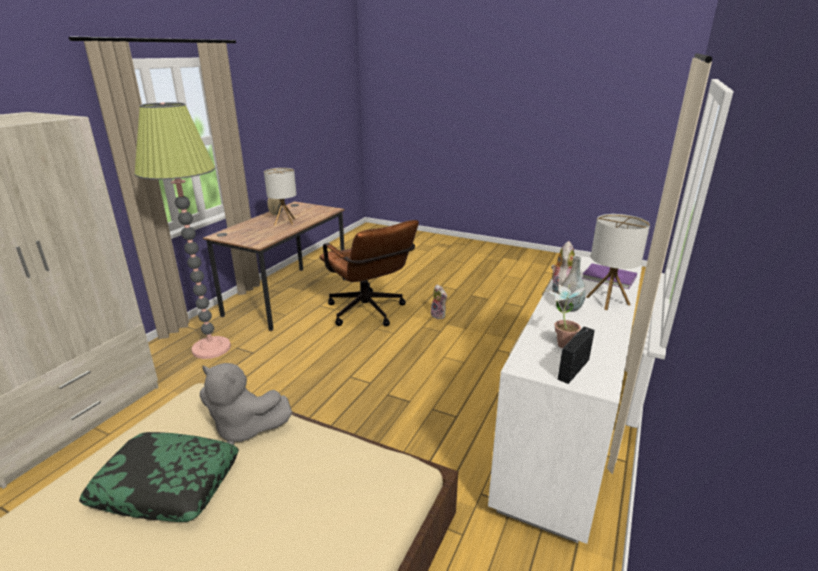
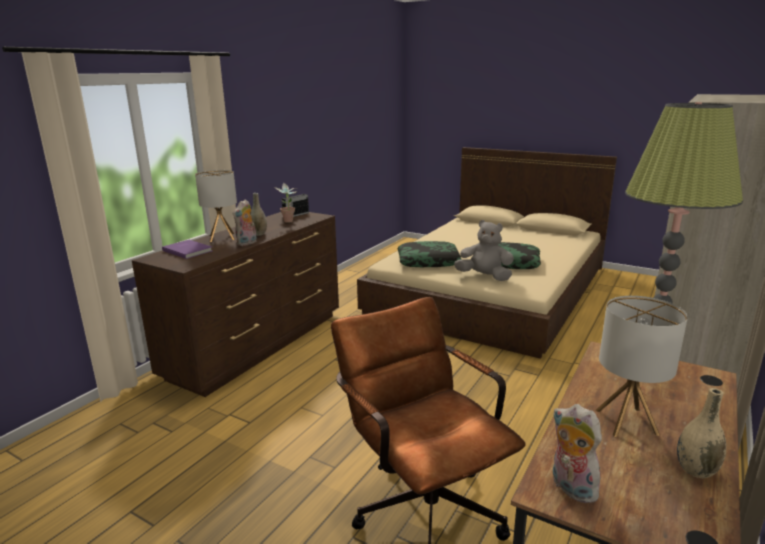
camera: 175 degrees left, 5 degrees down
(325, 481) = (428, 261): none -> pillow
(439, 315) = (297, 493): plush toy -> plush toy (570, 487)
(561, 437) = (259, 344): white dresser -> brown dresser

